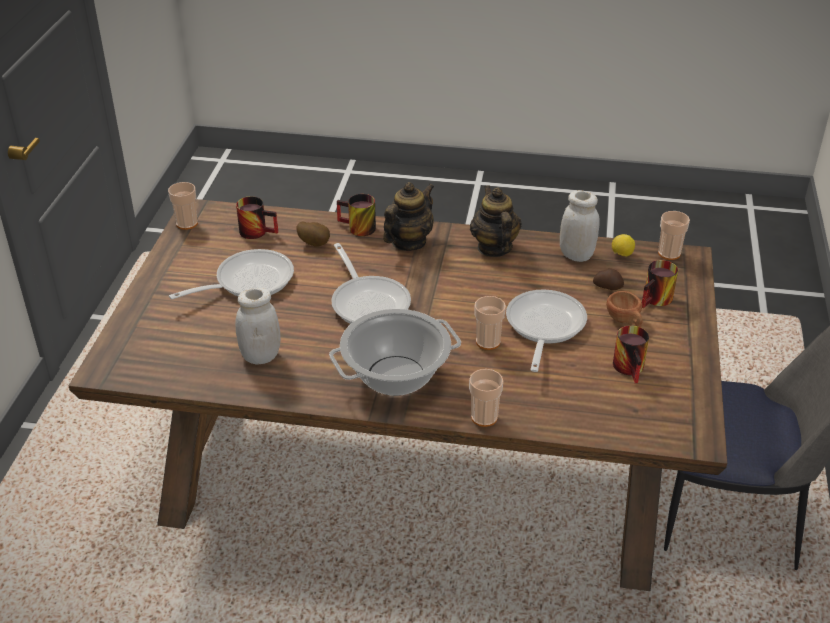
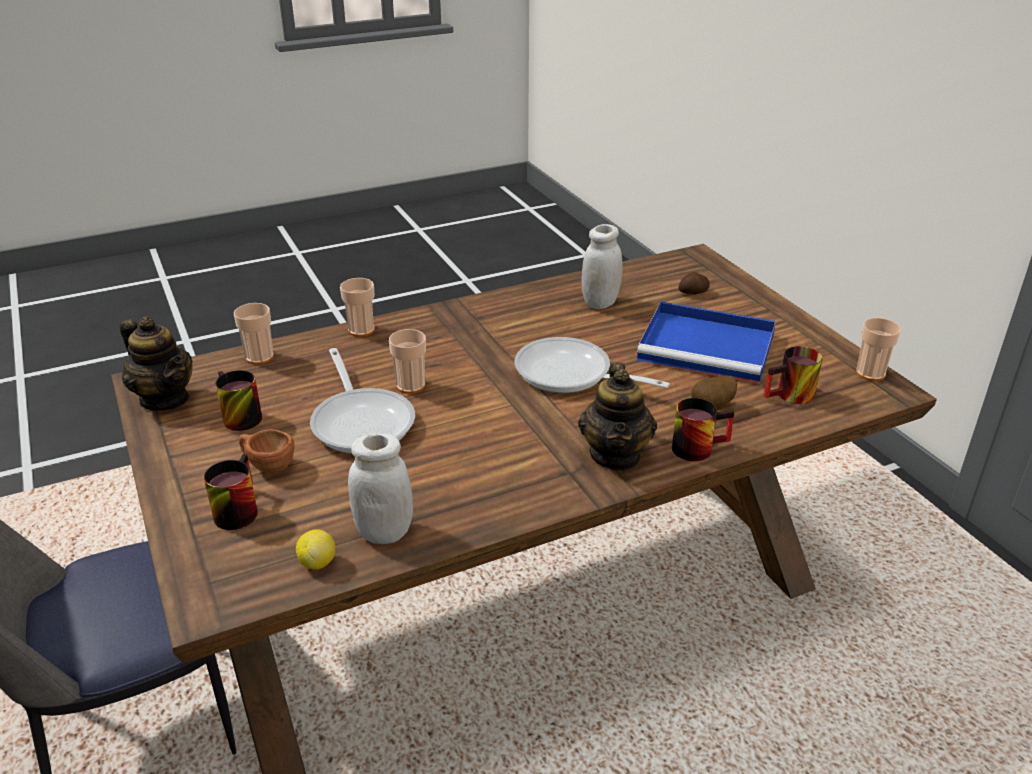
camera: 145 degrees right, 5 degrees down
(248, 281) = (709, 347): frying pan -> blue tray
(395, 376) = (469, 329): cooking pot -> none
(494, 248) = (504, 494): teapot -> teapot (165, 399)
(607, 286) = (313, 502): potato -> potato (694, 292)
(669, 253) = (242, 598): cup -> cup (259, 357)

